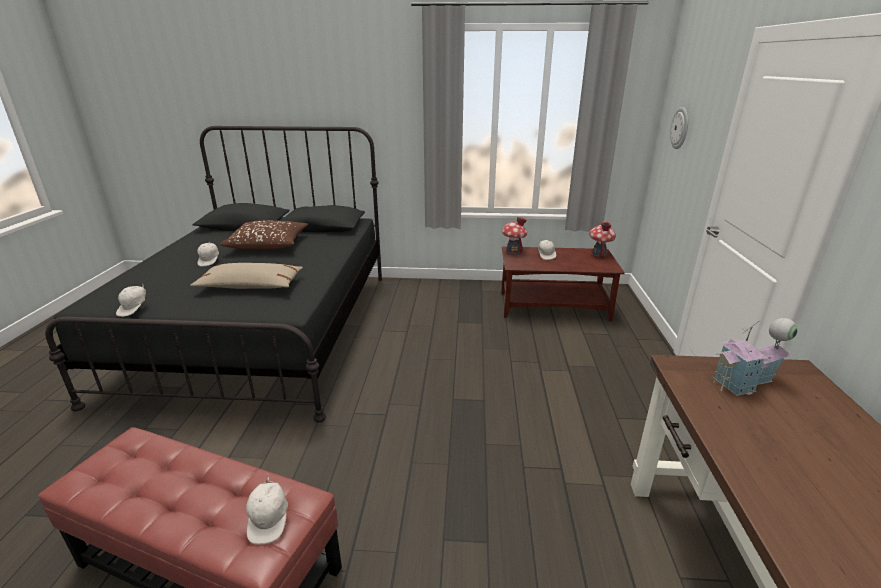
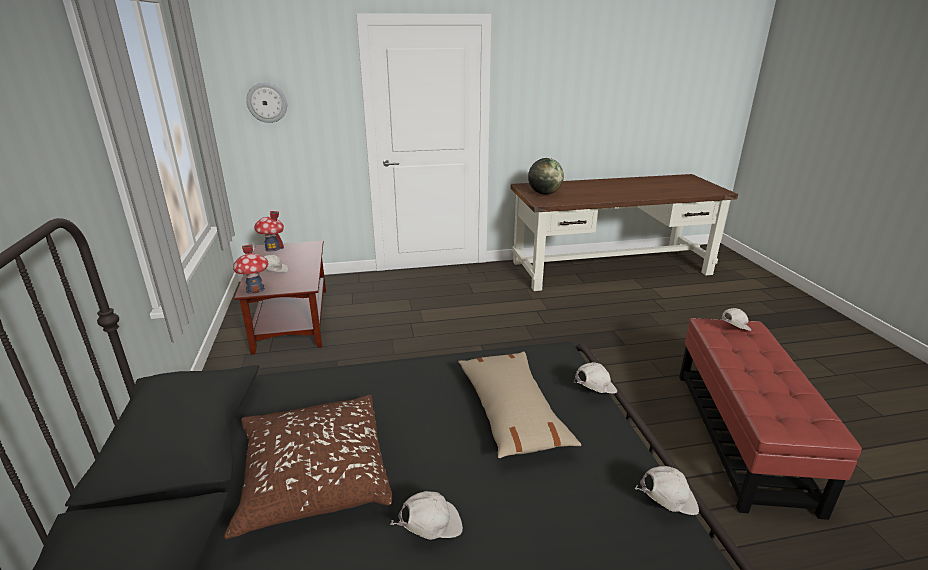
camera: 105 degrees left, 0 degrees up
(234, 313) = (593, 390): none -> white cap
(745, 382) = (544, 193): toy house -> globe

